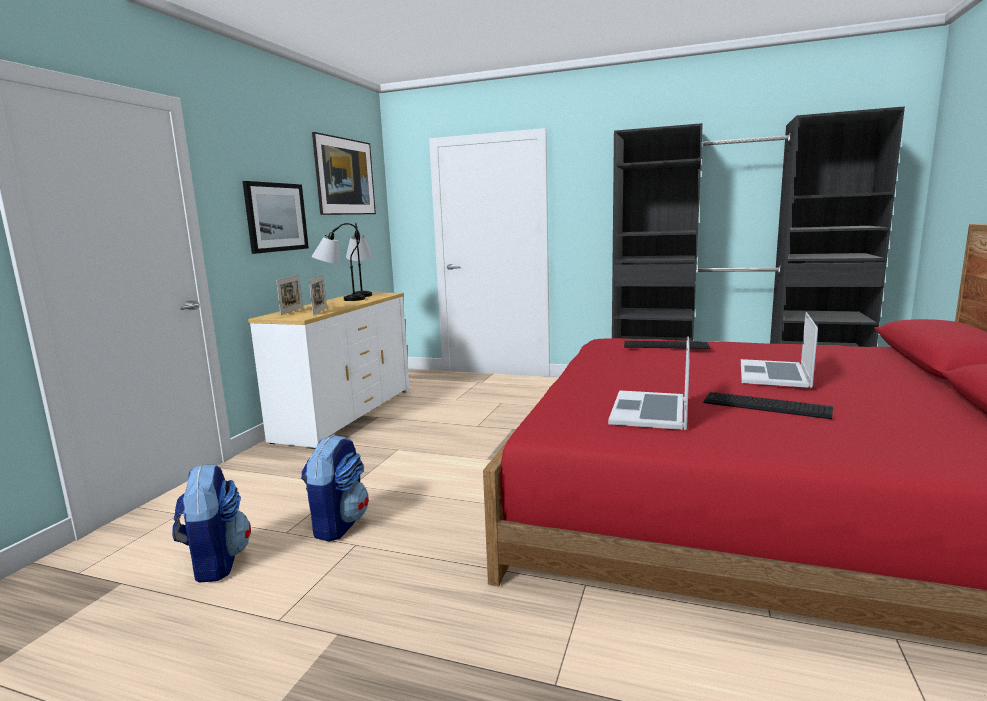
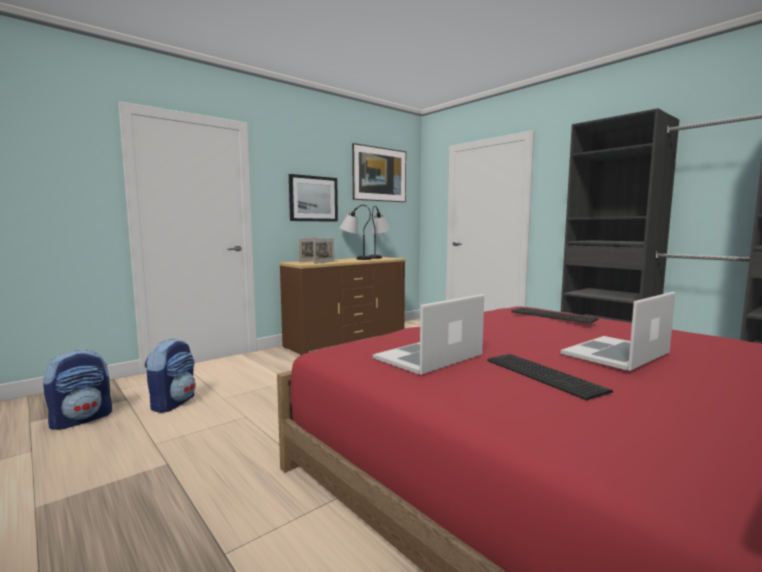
camera: 30 degrees right, 5 degrees down
(338, 524) = (254, 402): backpack -> backpack (81, 419)
(345, 414) = (346, 340): white dresser -> brown dresser

